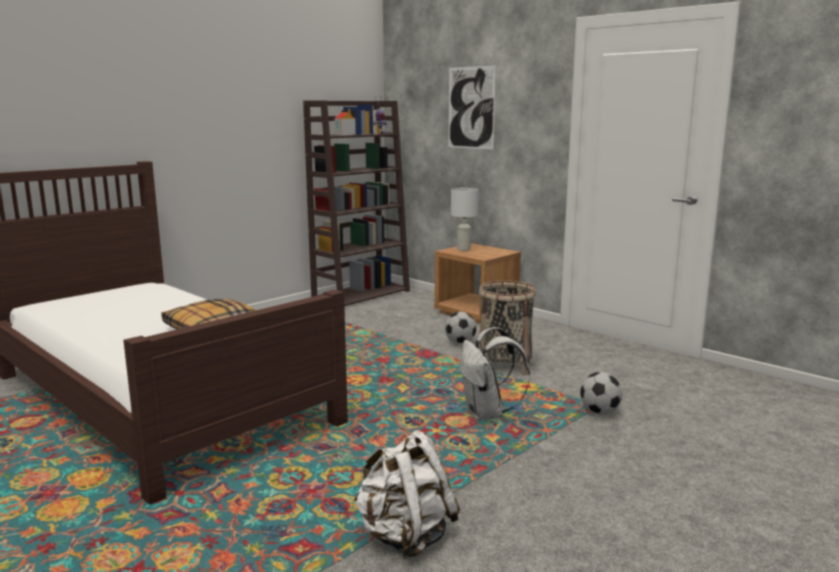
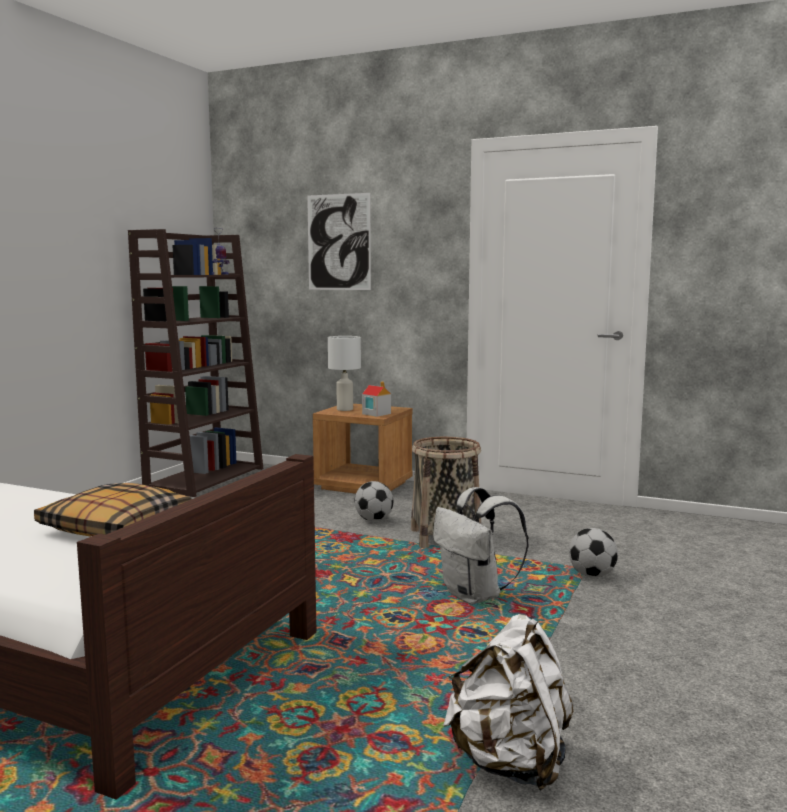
camera: 20 degrees left, 5 degrees down
(345, 134) = (181, 274): toy house -> toy house (376, 413)

